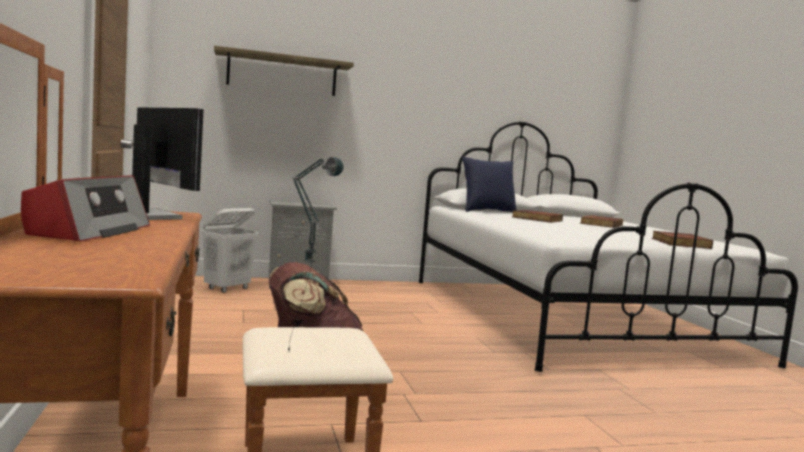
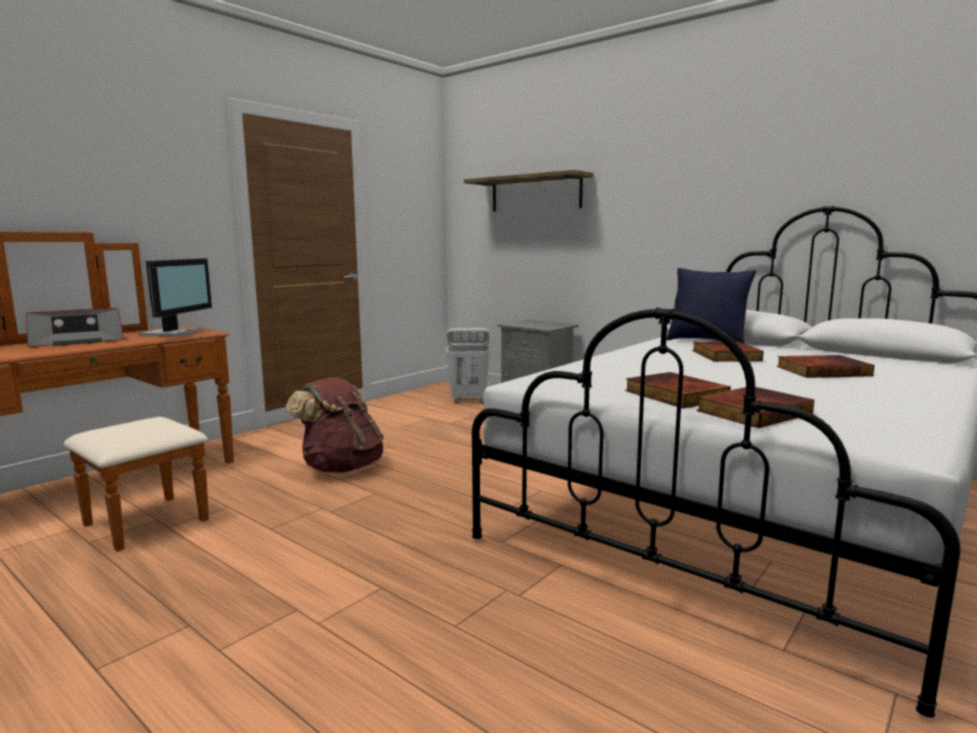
camera: 55 degrees right, 5 degrees up
(302, 353) = (96, 434): table lamp -> none
(629, 239) = (674, 395): none -> book

